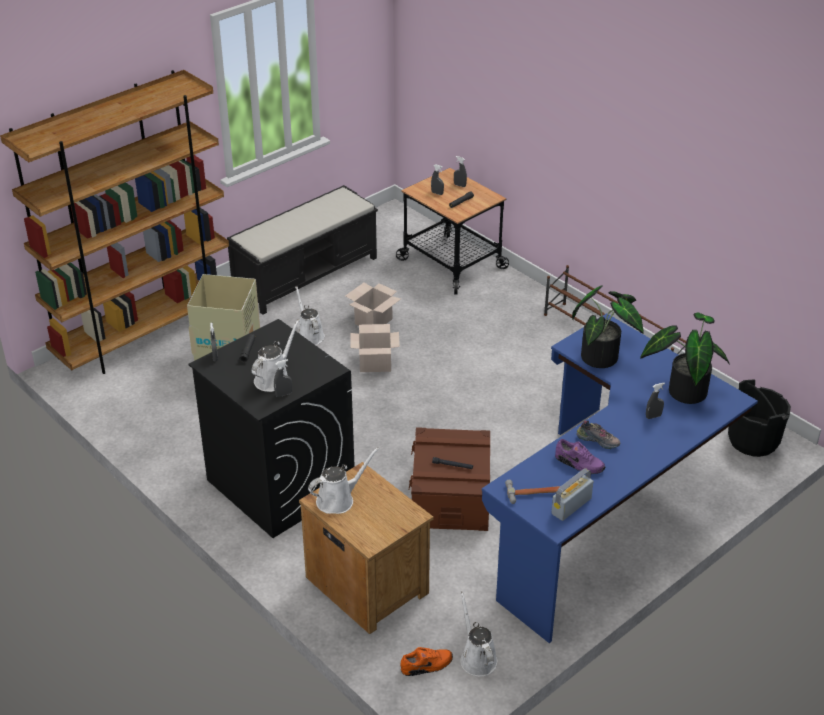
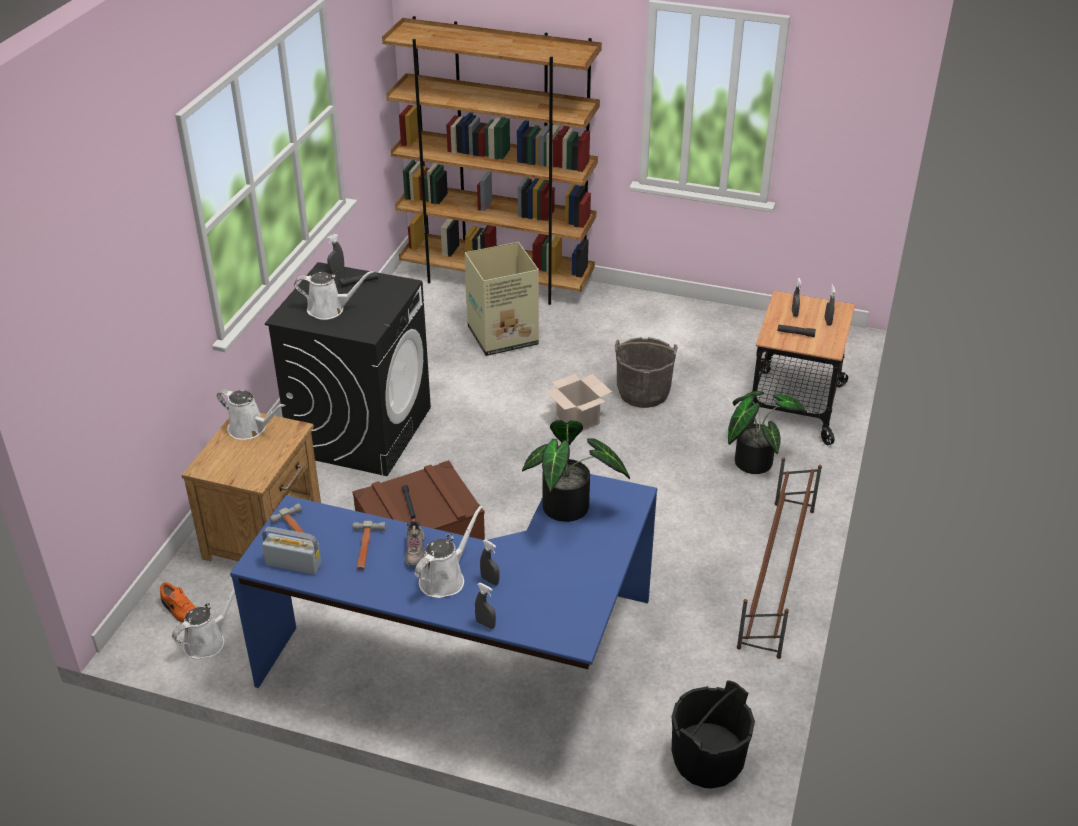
camera: 60 degrees right, 0 degrees up
(283, 394) = (310, 322): grey spray bottle -> grey spray bottle (485, 624)
(306, 274) = (673, 326): black bench -> none
(309, 335) = (582, 364): white watering can -> white watering can (445, 578)
(373, 321) = (643, 393): cardboard box -> grey bucket
(579, 464) = (365, 549): purple shoe -> hammer
(683, 390) = (558, 591): potted plant -> potted plant (753, 459)

